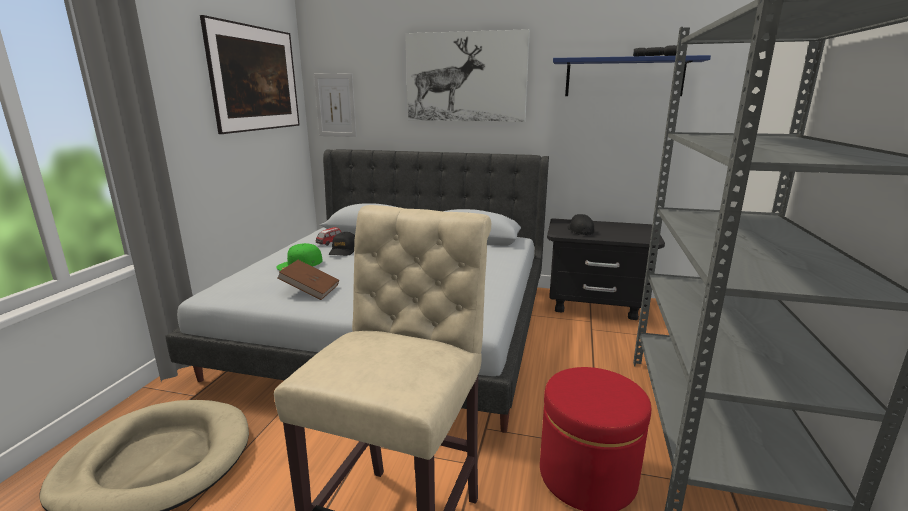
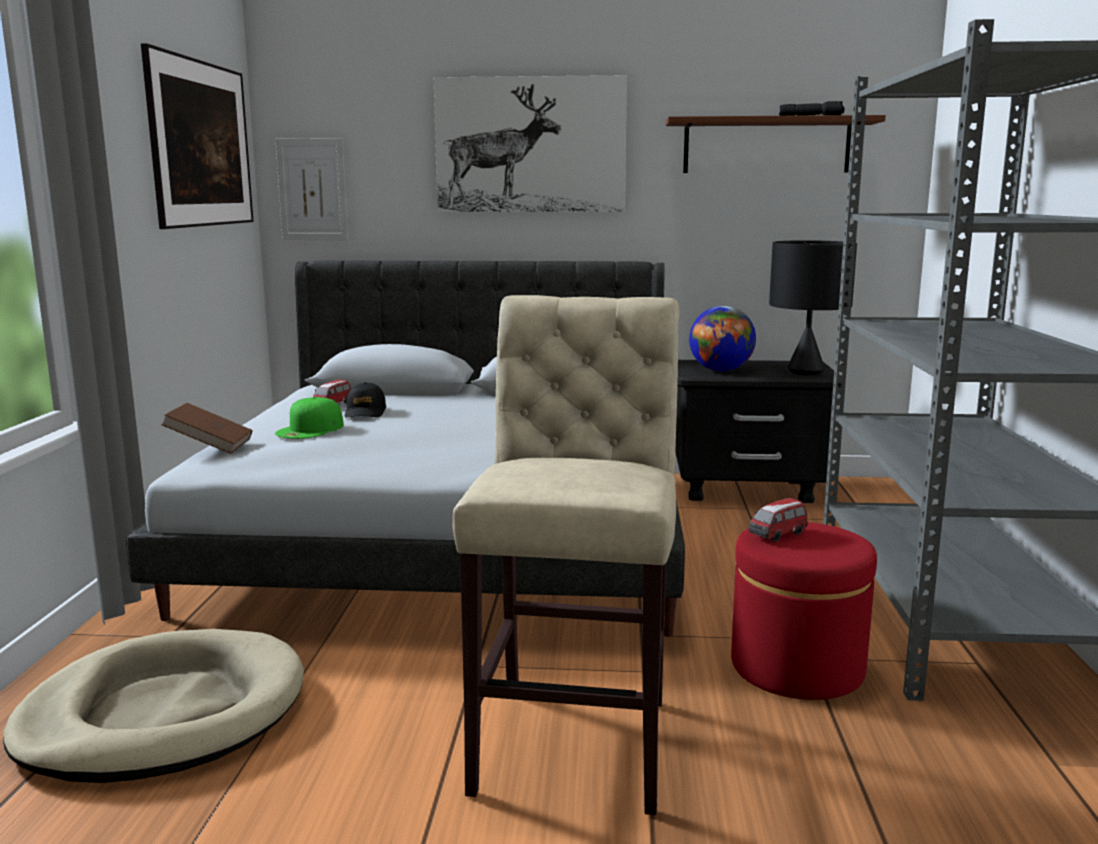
camera: 10 degrees left, 5 degrees down
(310, 291) = (354, 458): brown book -> brown book (210, 446)
(577, 383) = (777, 535): none -> toy car
(580, 230) = (720, 371): black cap -> globe
(623, 77) = (766, 146): blue shelf -> brown shelf
(638, 234) = (805, 372): none -> black table lamp

